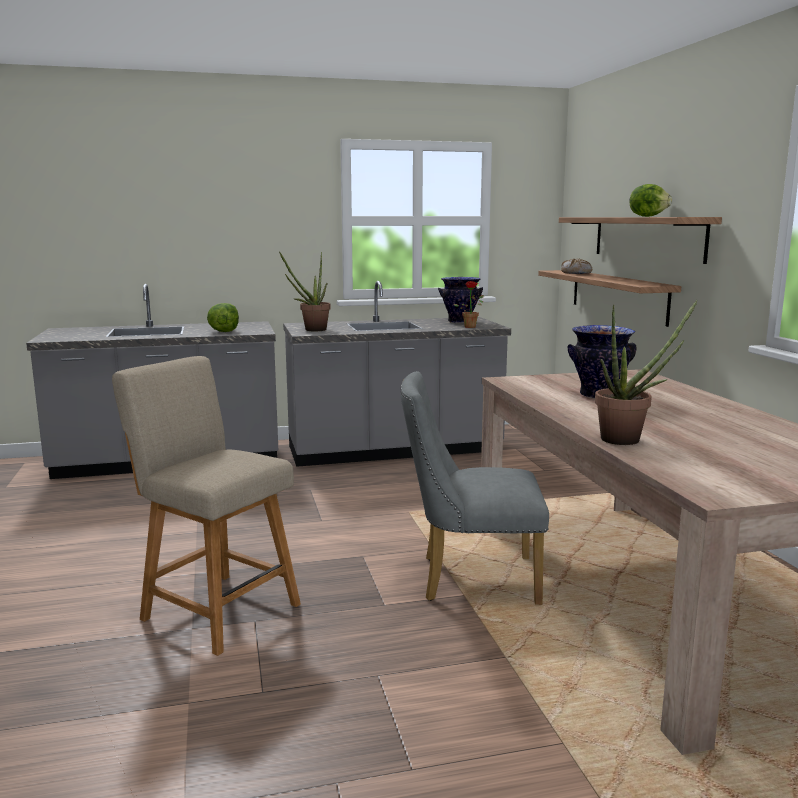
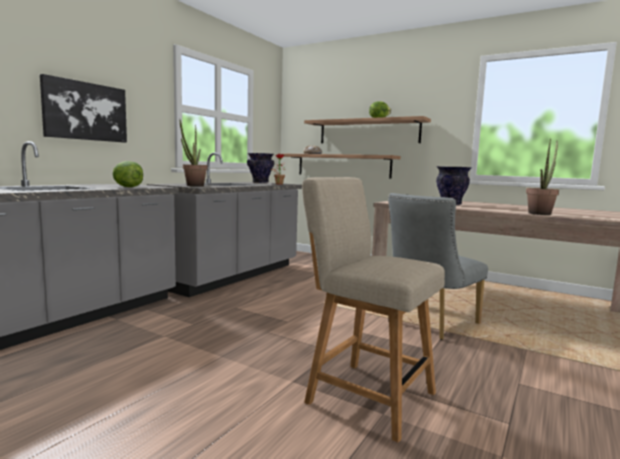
camera: 45 degrees left, 5 degrees down
(216, 609) = (365, 395): beige chair -> beige chair turned 45 degrees clockwise
(219, 243) = (85, 111): none -> picture

